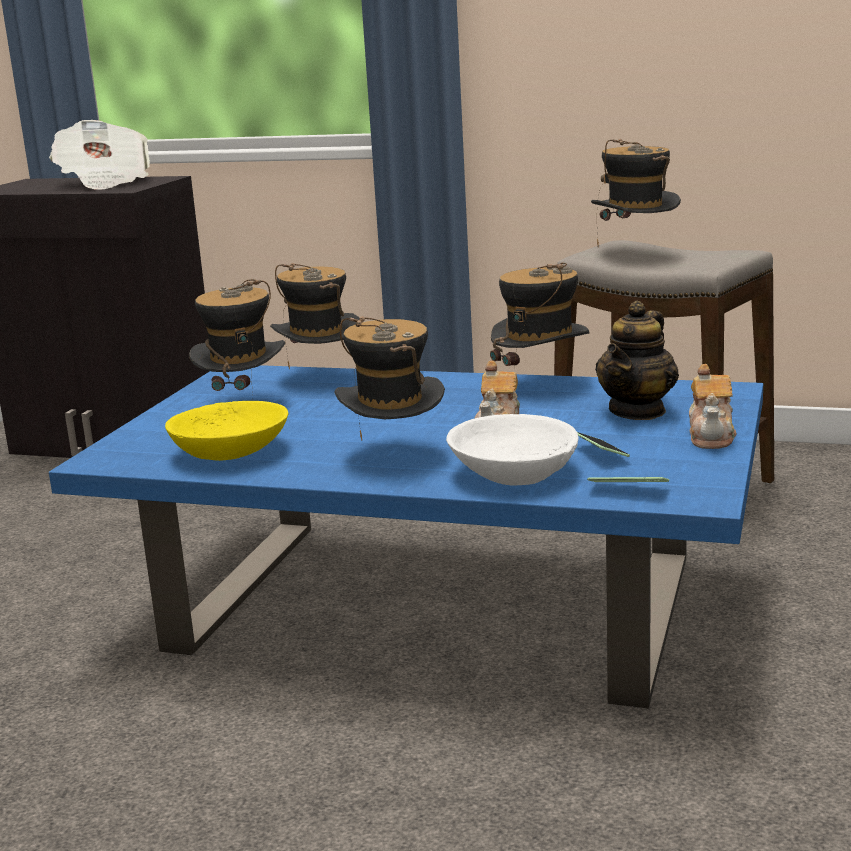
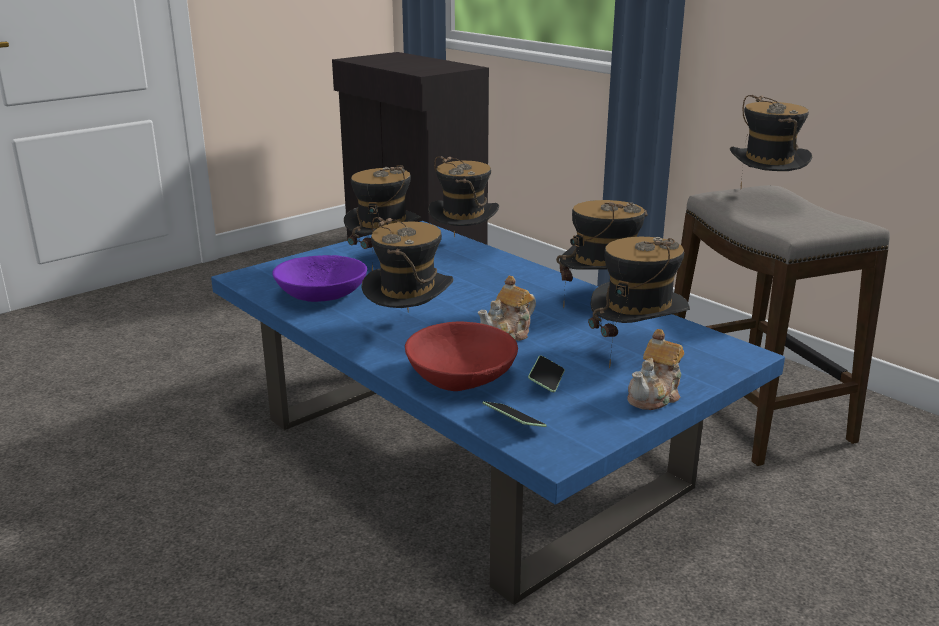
camera: 30 degrees right, 5 degrees up
(104, 183) = (426, 64): newspaper -> none
(231, 452) = (321, 295): yellow bowl -> purple bowl
(513, 472) = (461, 375): white bowl -> red bowl
(637, 411) = (635, 351): teapot -> hat

